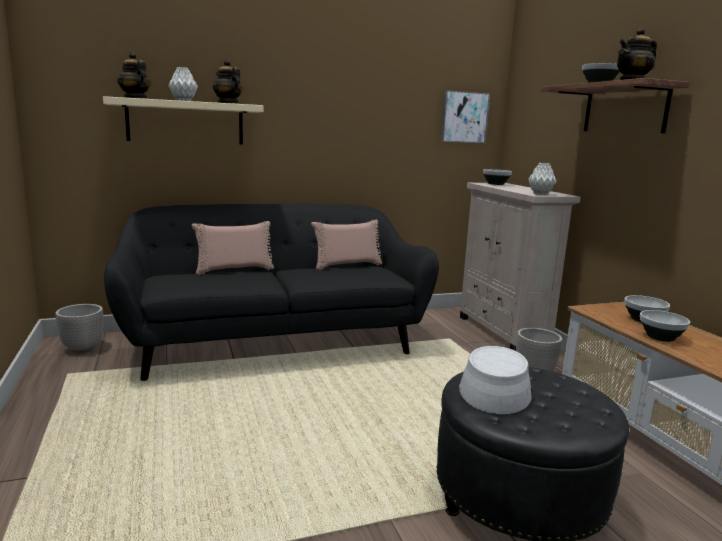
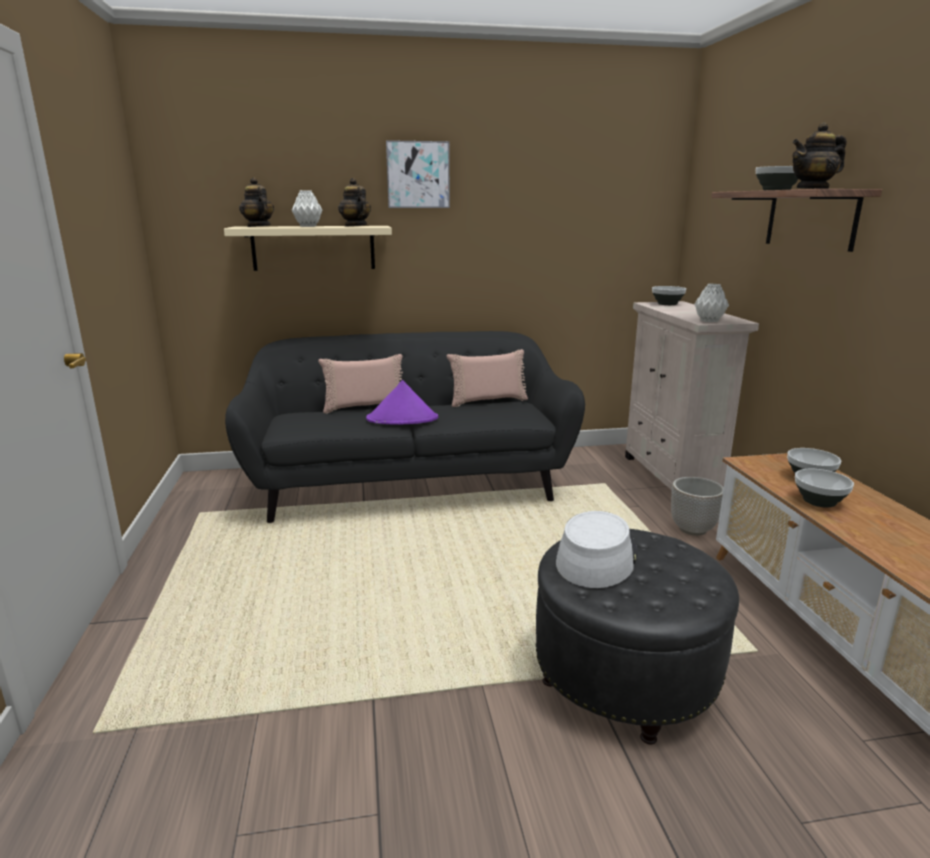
camera: 10 degrees right, 5 degrees up
(82, 348) = (217, 485): planter -> none
(275, 279) = (402, 419): none -> purple hat
(464, 117) = (632, 224): picture -> picture (418, 175)

